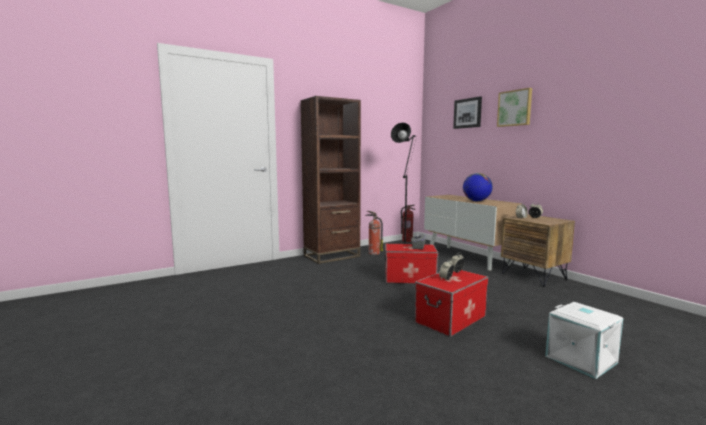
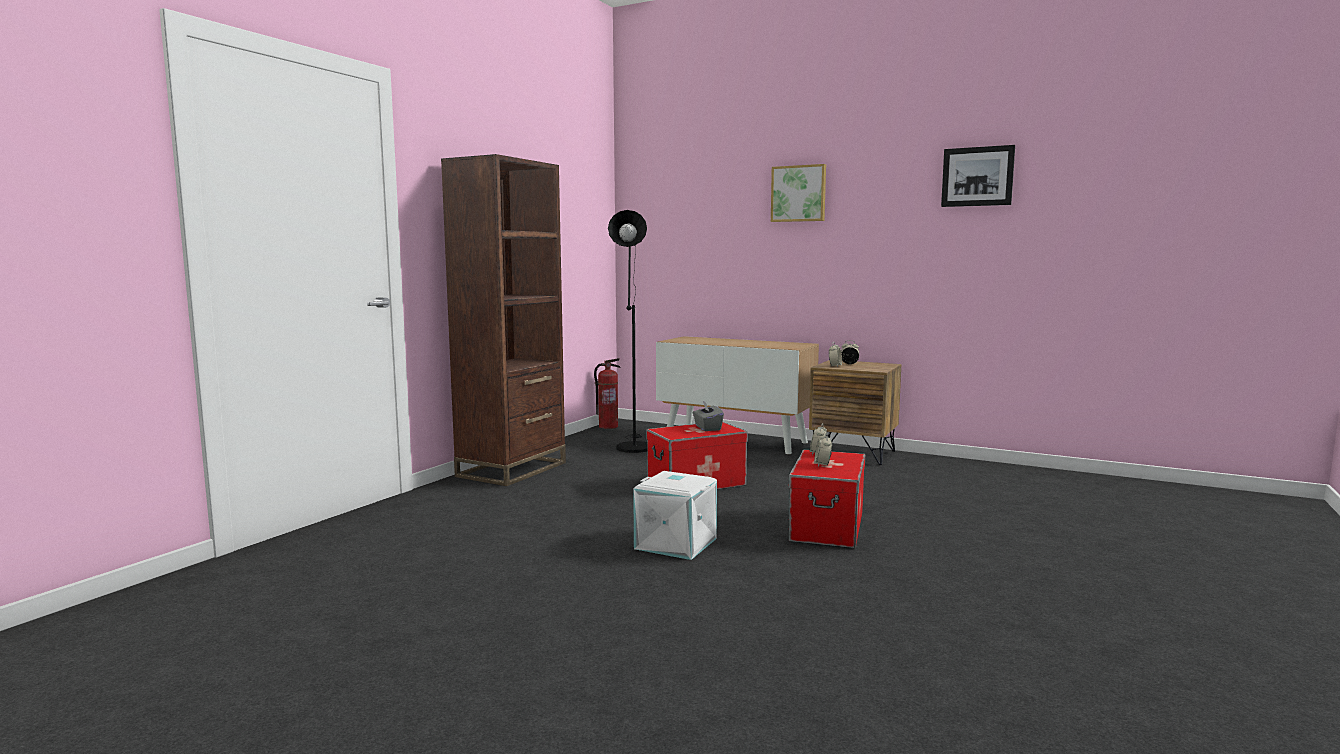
camera: 30 degrees left, 0 degrees up
(373, 253) = (580, 454): fire extinguisher -> none
(467, 113) = (712, 196): picture -> picture (977, 176)
(476, 201) = (753, 344): globe -> none
(582, 359) = (1013, 538): white storage box -> white storage box (677, 543)

